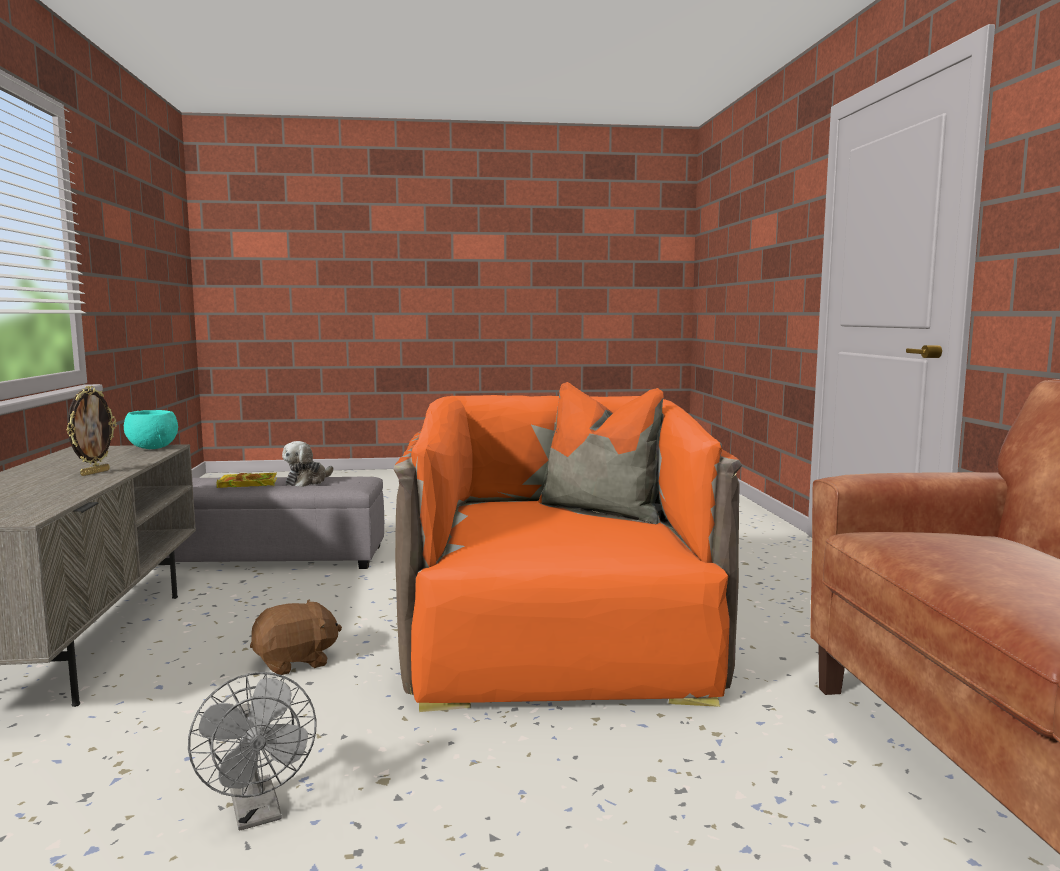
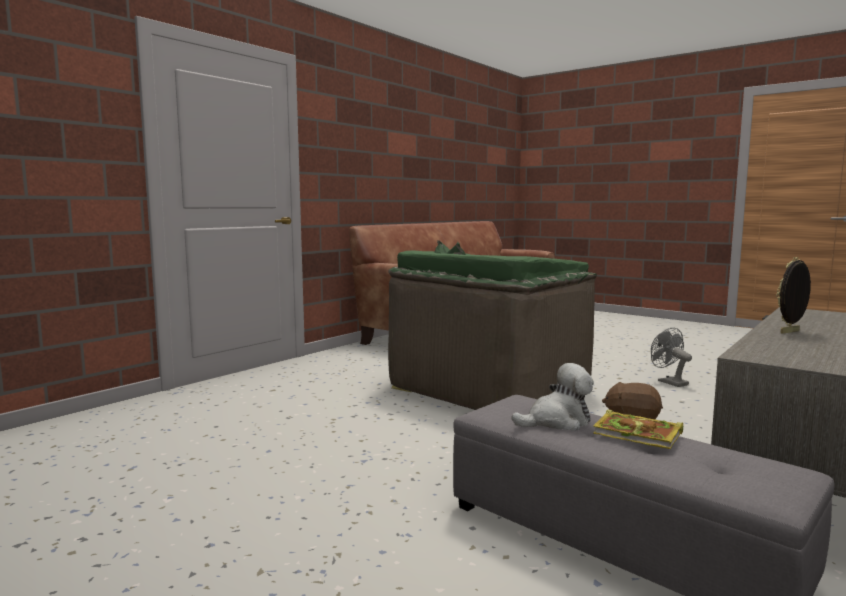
camera: 135 degrees left, 0 degrees up
(153, 448) = (761, 355): turquoise bowl -> none
(258, 813) = (669, 382): grey fan -> grey fan turned 45 degrees counterclockwise
(560, 649) = (487, 388): orange armchair -> green armchair

